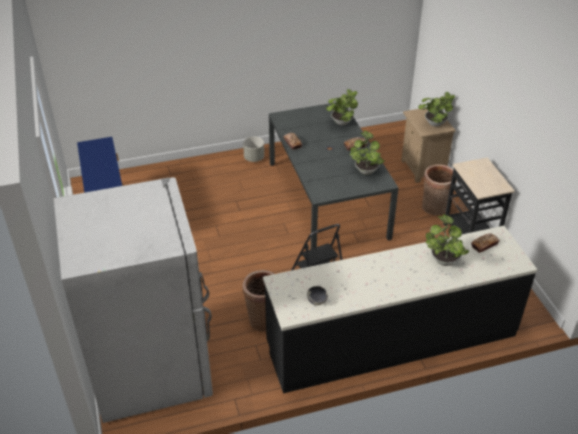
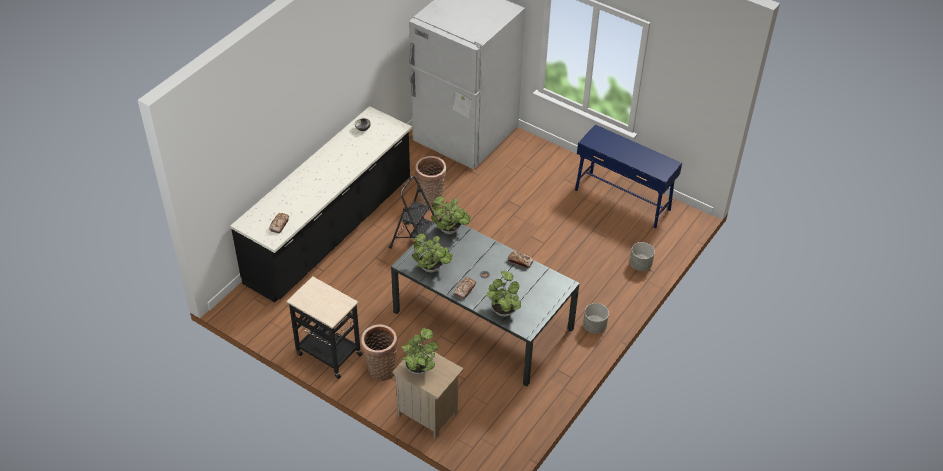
camera: 140 degrees right, 5 degrees up
(169, 174) = (640, 265): none -> grey planter
(443, 259) = (302, 198): potted plant -> potted plant (451, 230)

